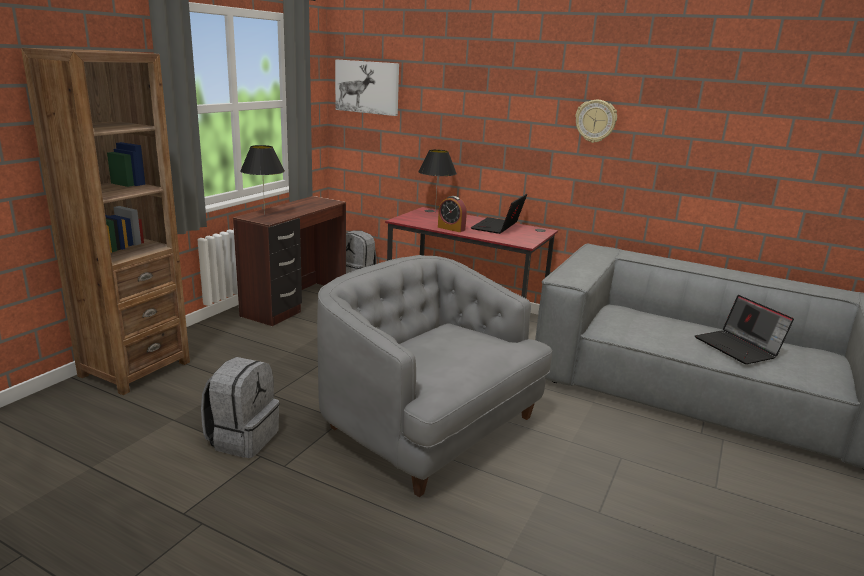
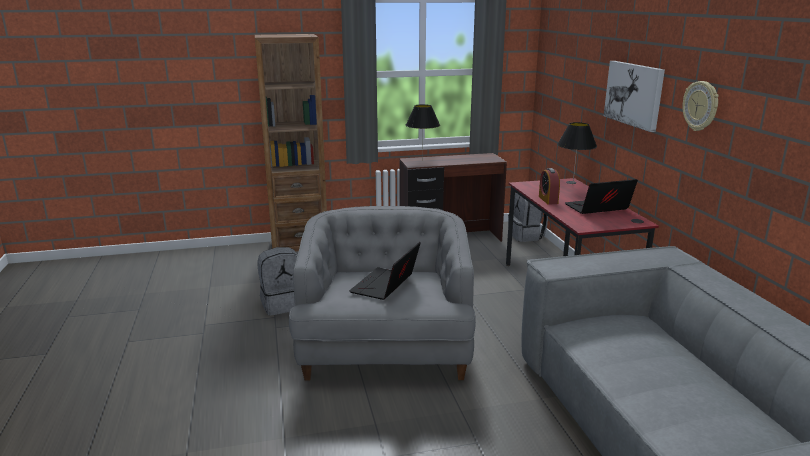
camera: 50 degrees right, 0 degrees up
(367, 87) = (556, 59): picture -> picture (634, 94)
(738, 347) = (683, 403): laptop -> laptop (385, 286)

